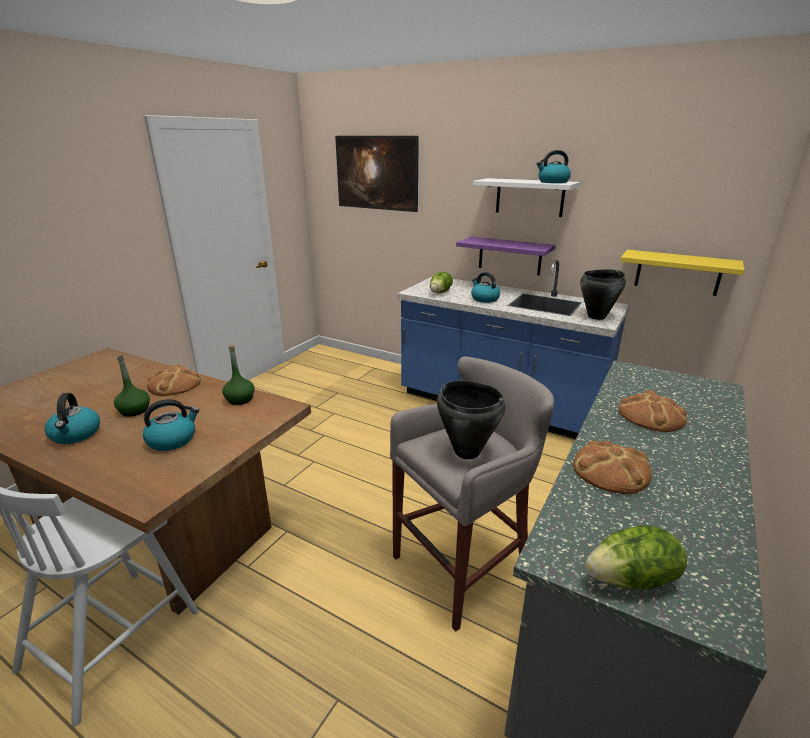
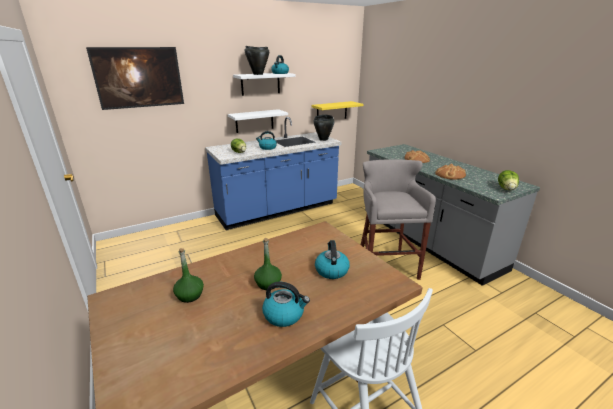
camera: 60 degrees left, 0 degrees up
(175, 384) = (239, 262): bread -> none
(240, 399) = (295, 240): green bottle -> green bottle (190, 295)
(466, 451) = (399, 199): black cooking pot -> black cooking pot (258, 74)
(509, 256) = (254, 121): purple shelf -> white shelf

